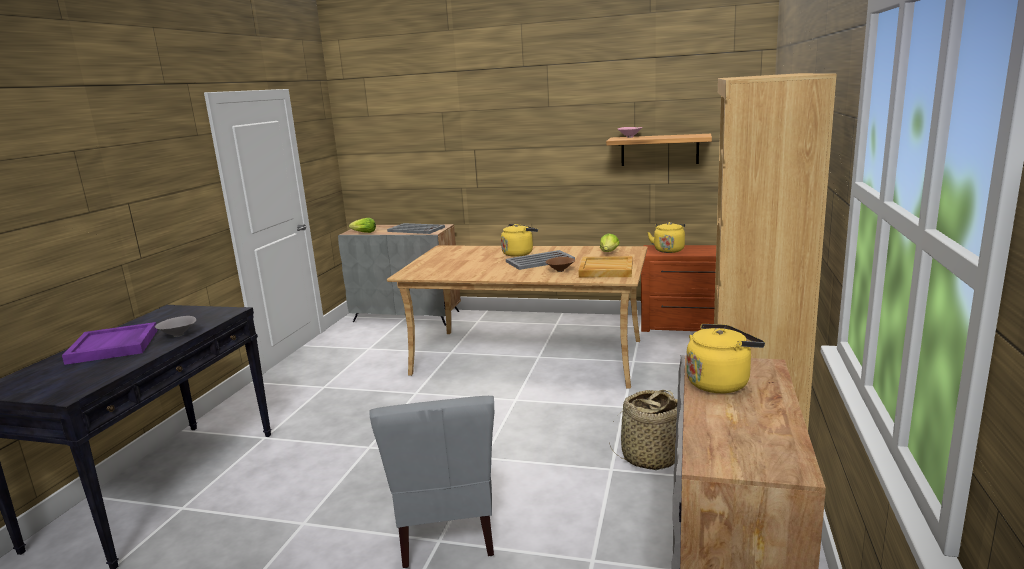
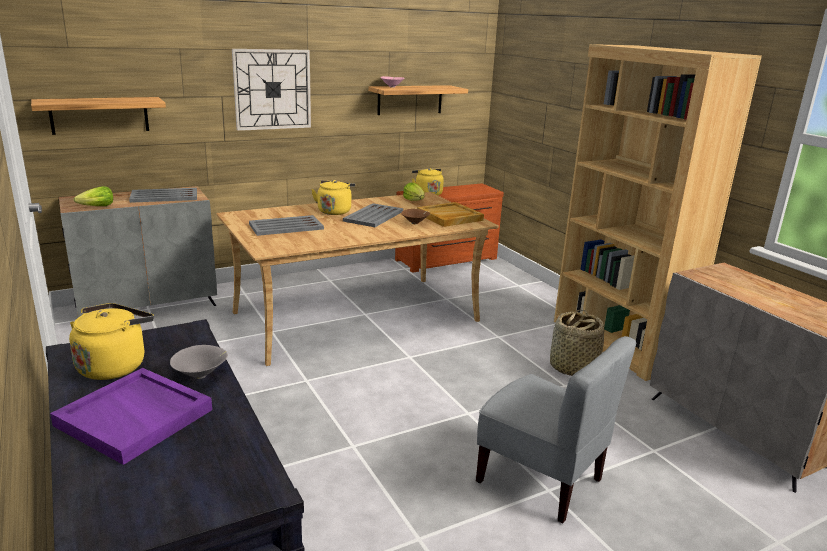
camera: 45 degrees left, 5 degrees up
(386, 165) = (99, 115): none -> shelf
(455, 260) = (285, 226): none -> grey tray
(516, 143) = (272, 89): none -> wall clock
(720, 382) = (733, 285): yellow kettle -> yellow kettle (114, 365)

